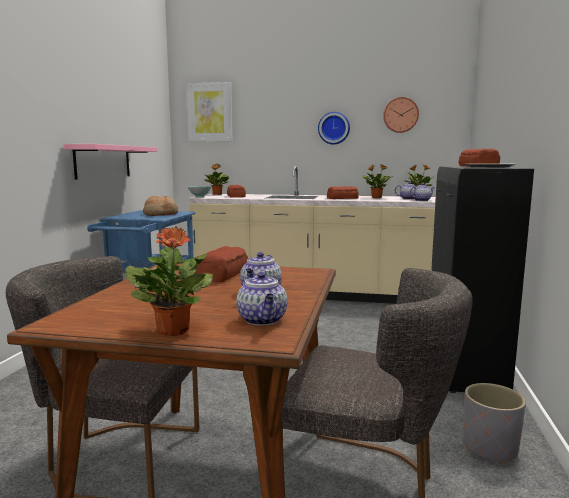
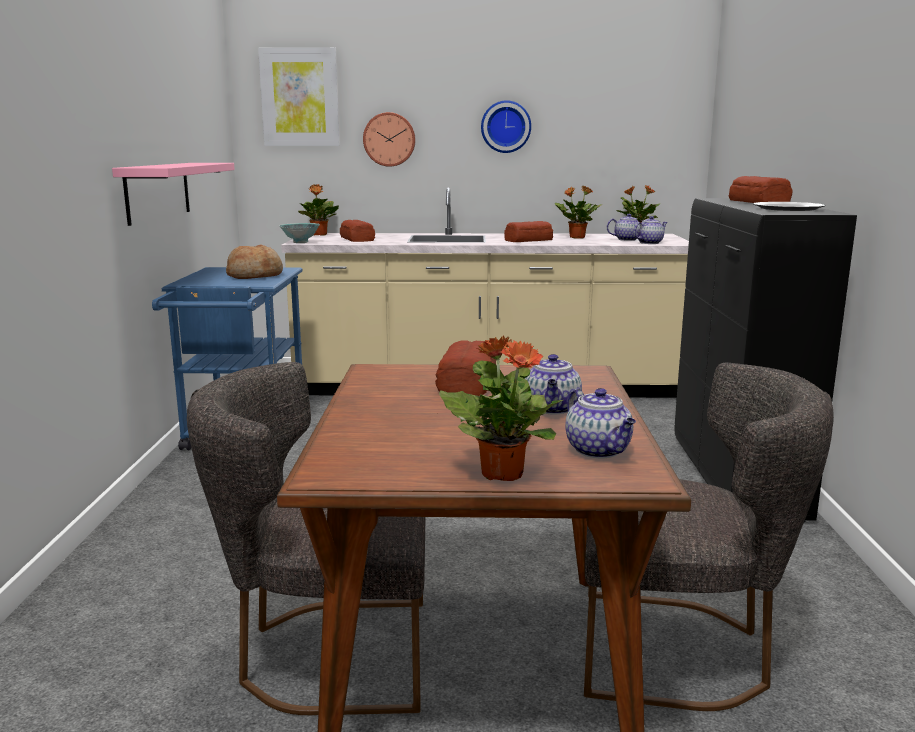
camera: 10 degrees left, 5 degrees up
(400, 115) = (608, 107): wall clock -> wall clock (389, 139)
(490, 448) = (811, 589): grey planter -> none

